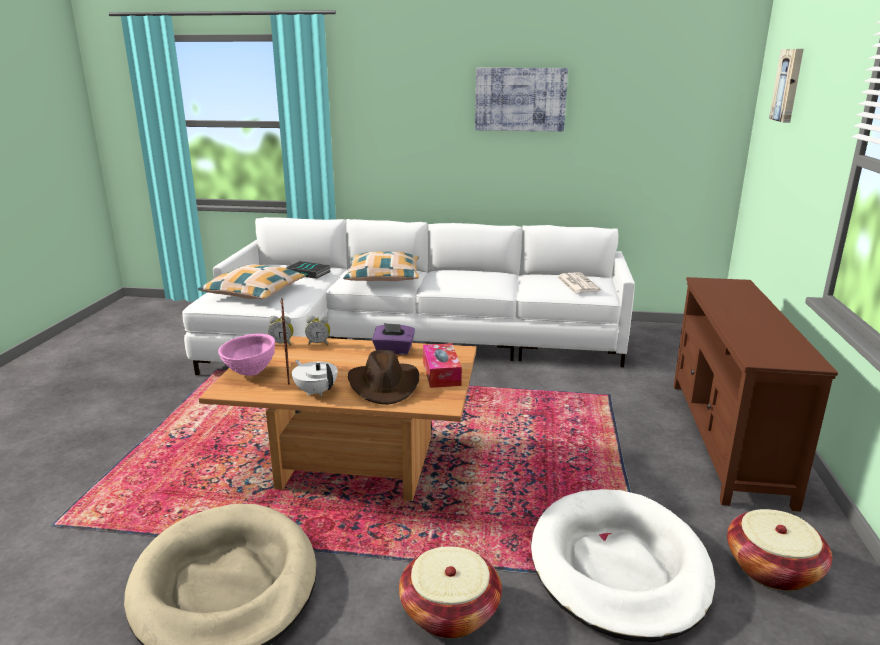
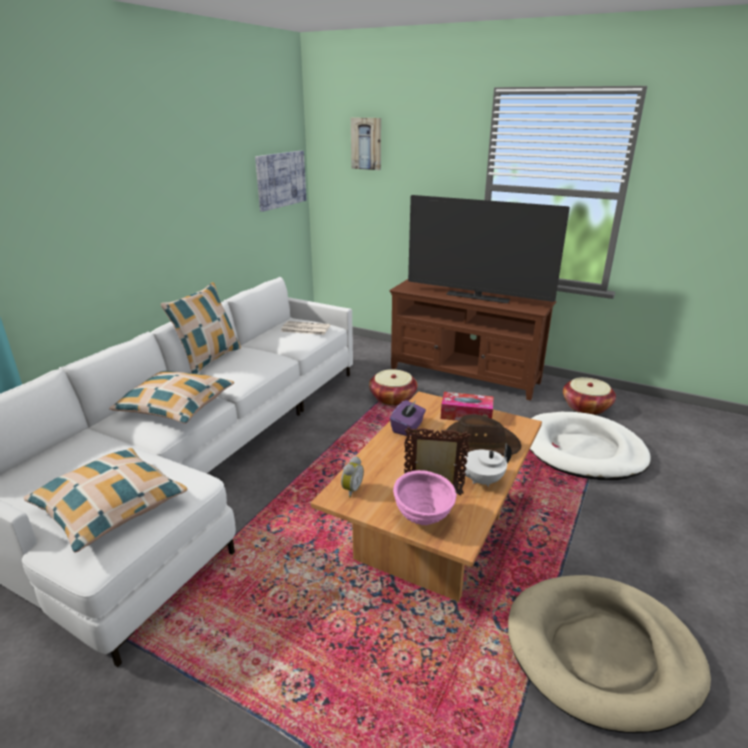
camera: 70 degrees left, 5 degrees up
(309, 273) = (85, 452): book -> none
(319, 343) = (365, 466): alarm clock -> none
(450, 612) = (625, 525): basket -> basket (392, 398)
(467, 268) = (209, 359): none -> pillow
(520, 99) = (173, 175): picture -> picture (281, 179)
(745, 320) = (477, 297): none -> television

